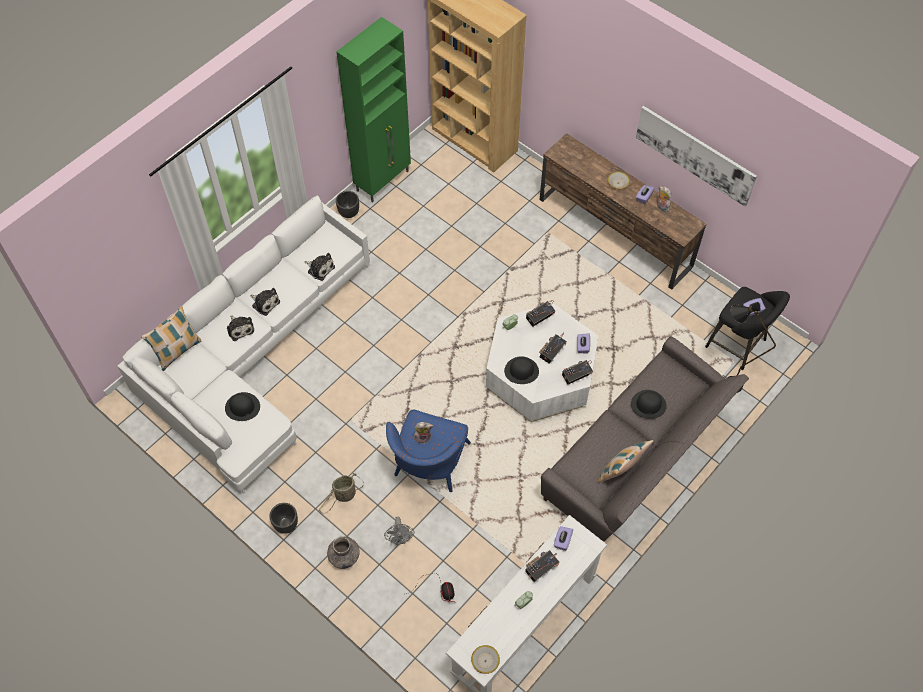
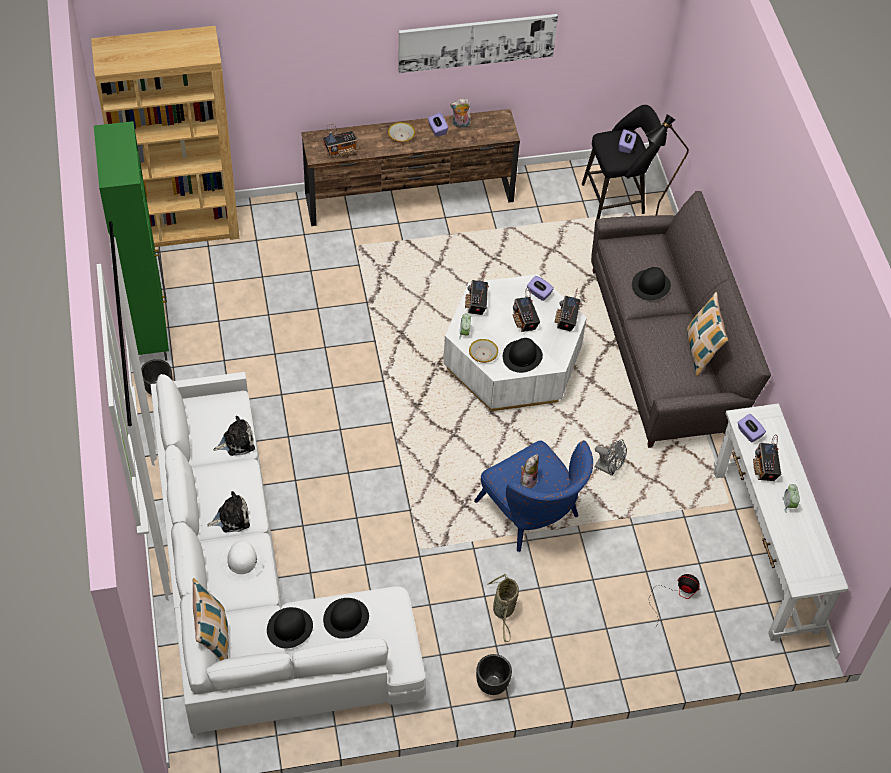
camera: 55 degrees left, 5 degrees down
(213, 383) = (289, 628): none -> black hat
(240, 328) = (242, 560): plush toy -> white hat
(344, 556) = (572, 654): grey vase -> none
(400, 539) = (593, 592): grey fan -> grey fan (609, 469)
(485, 661) = (824, 571): bowl -> bowl (483, 354)
(572, 162) = (341, 151): none -> radio

